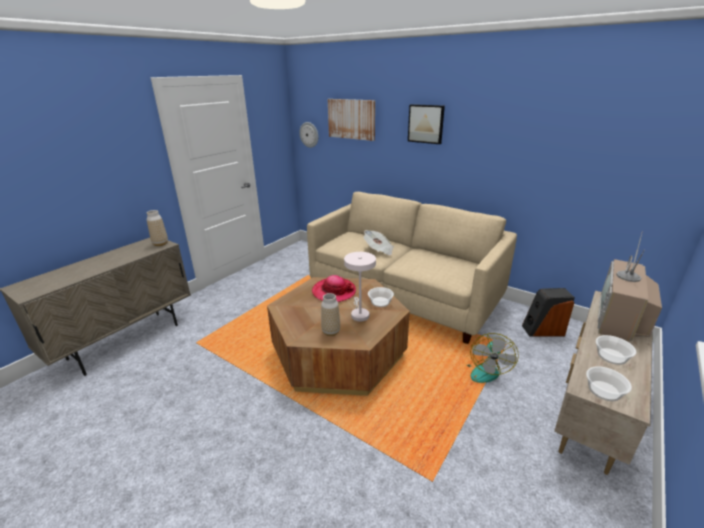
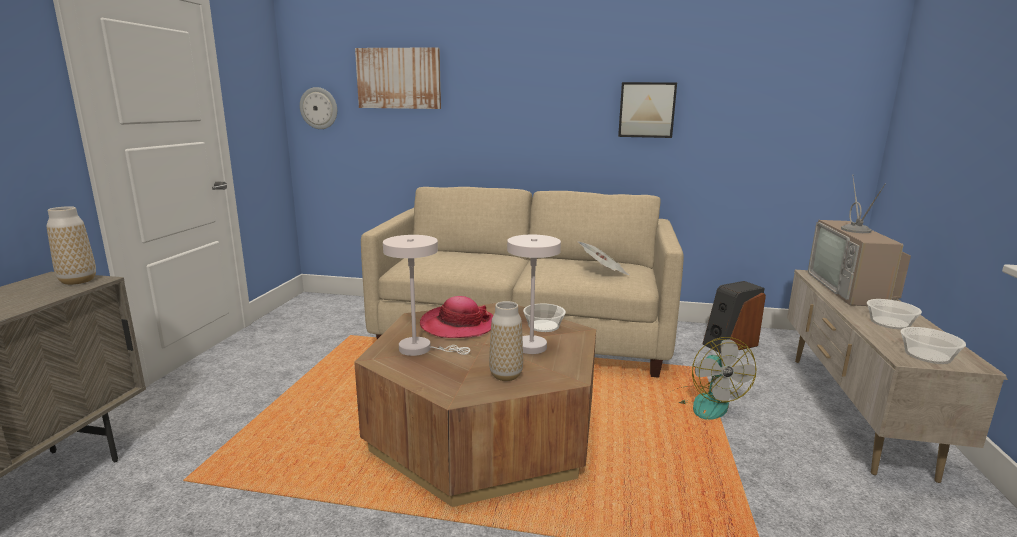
camera: 25 degrees left, 10 degrees down
(303, 304) = (421, 349): none -> white table lamp
(379, 250) = (488, 265): newspaper -> newspaper (603, 272)
(426, 124) = (524, 78): picture -> picture (646, 110)

